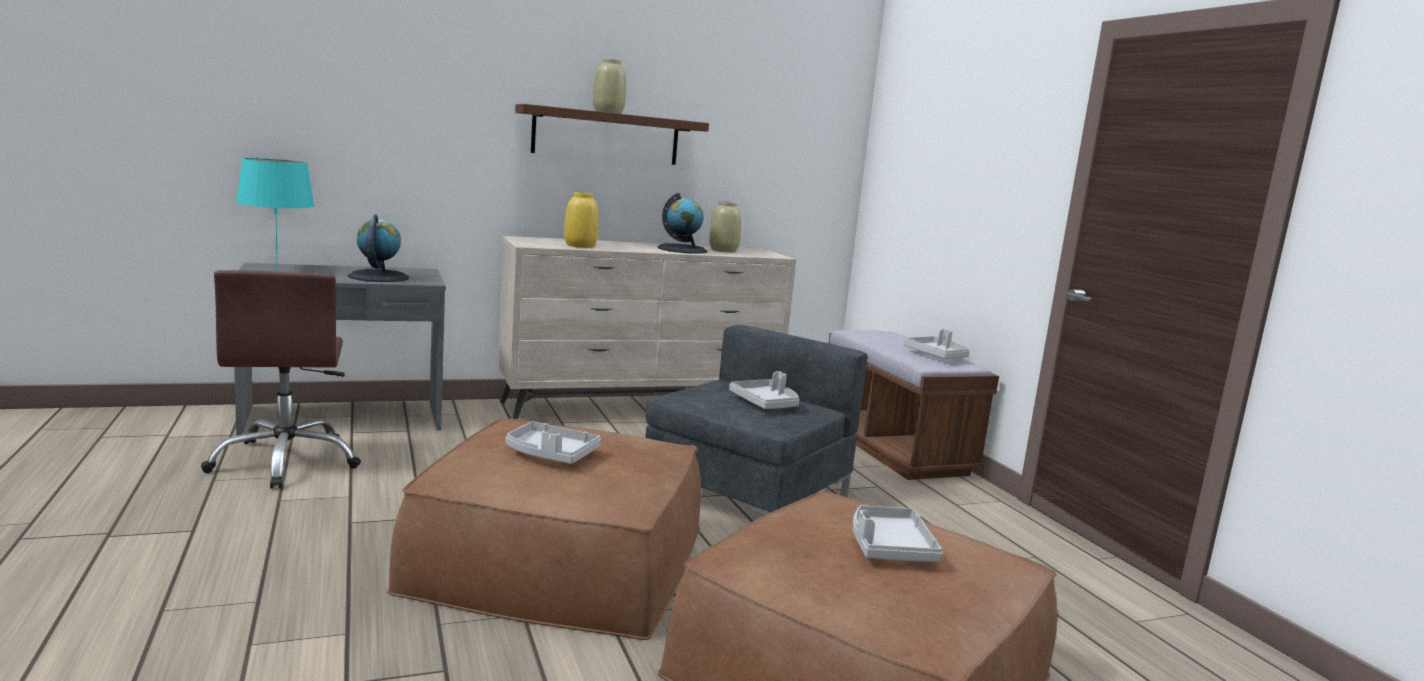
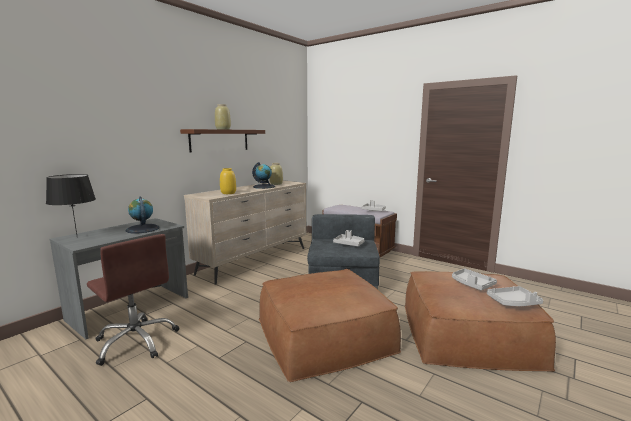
camera: 30 degrees left, 0 degrees up
(277, 267) = (77, 237): turquoise table lamp -> black table lamp
(550, 455) = (322, 291): grey tray -> grey tray (513, 302)

